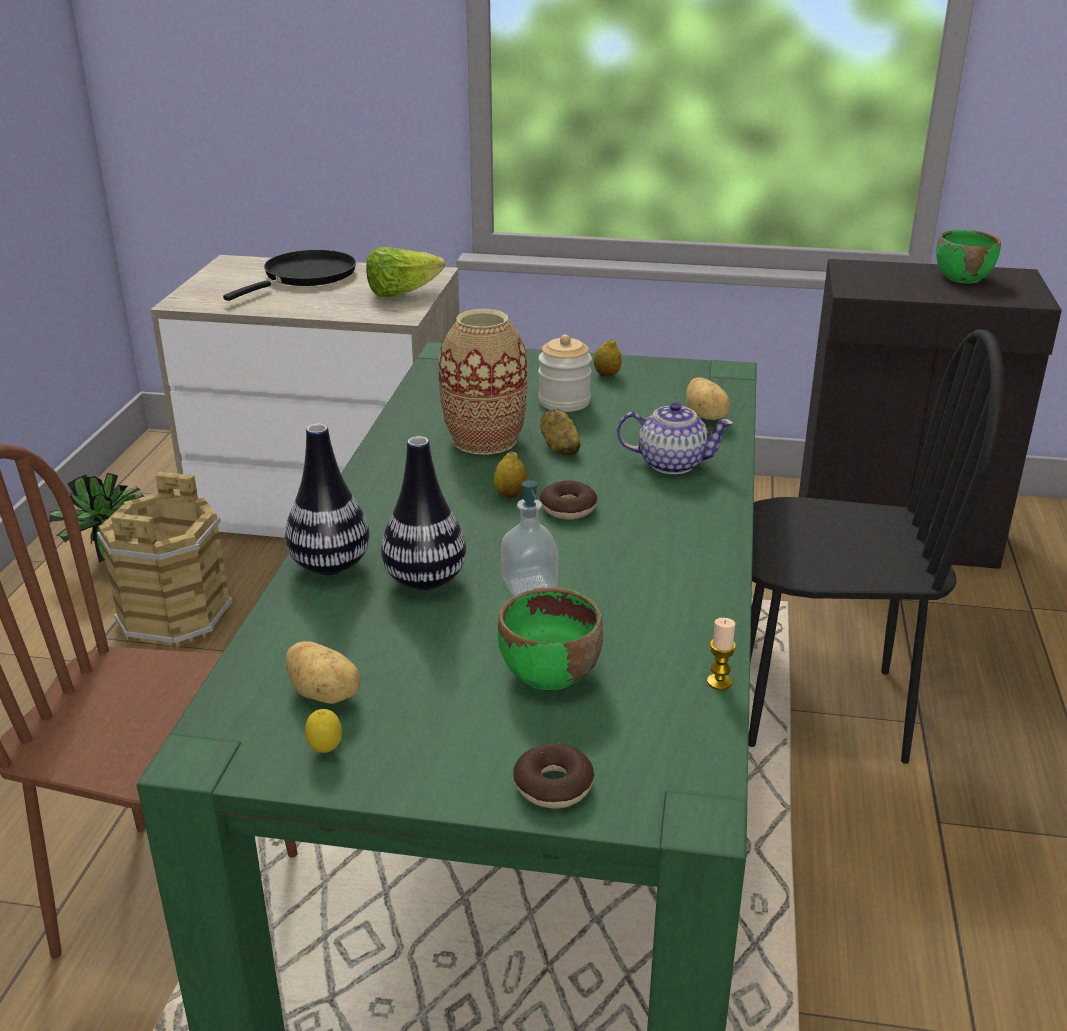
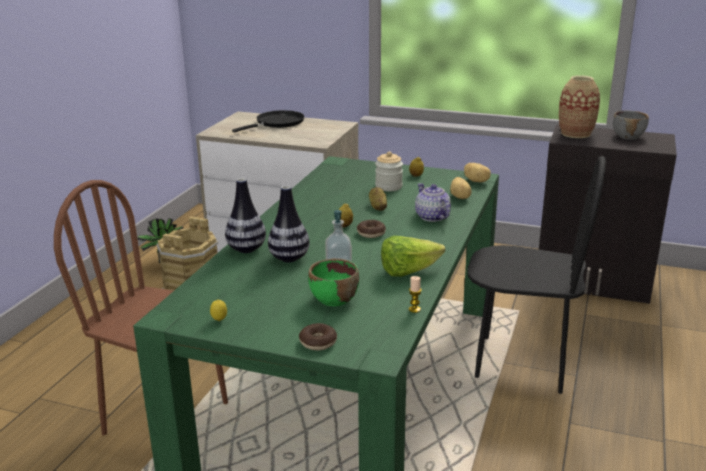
camera: 10 degrees right, 5 degrees down
(325, 694) = (226, 299): potato -> potato (476, 181)
(402, 293) = (324, 133): lettuce -> lettuce (408, 271)
(485, 440) = (341, 201): vase -> vase (575, 134)
(671, 463) = (432, 217): teapot -> teapot turned 135 degrees counterclockwise
(963, 277) = (628, 136): green bowl -> grey bowl

